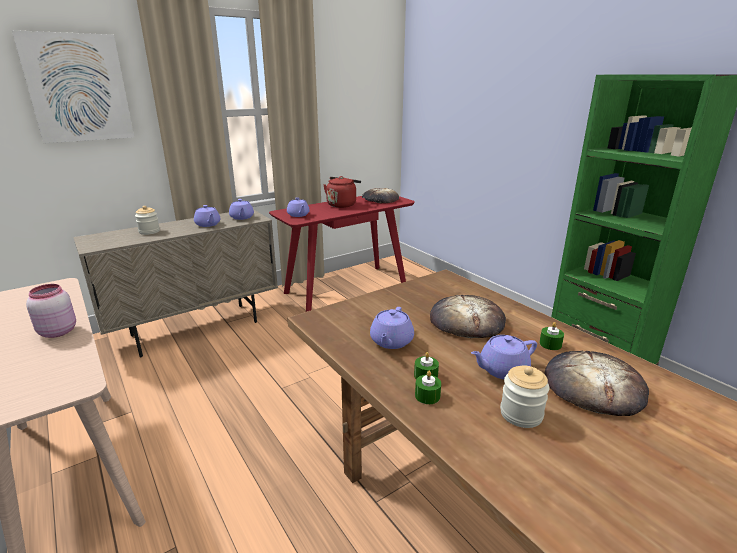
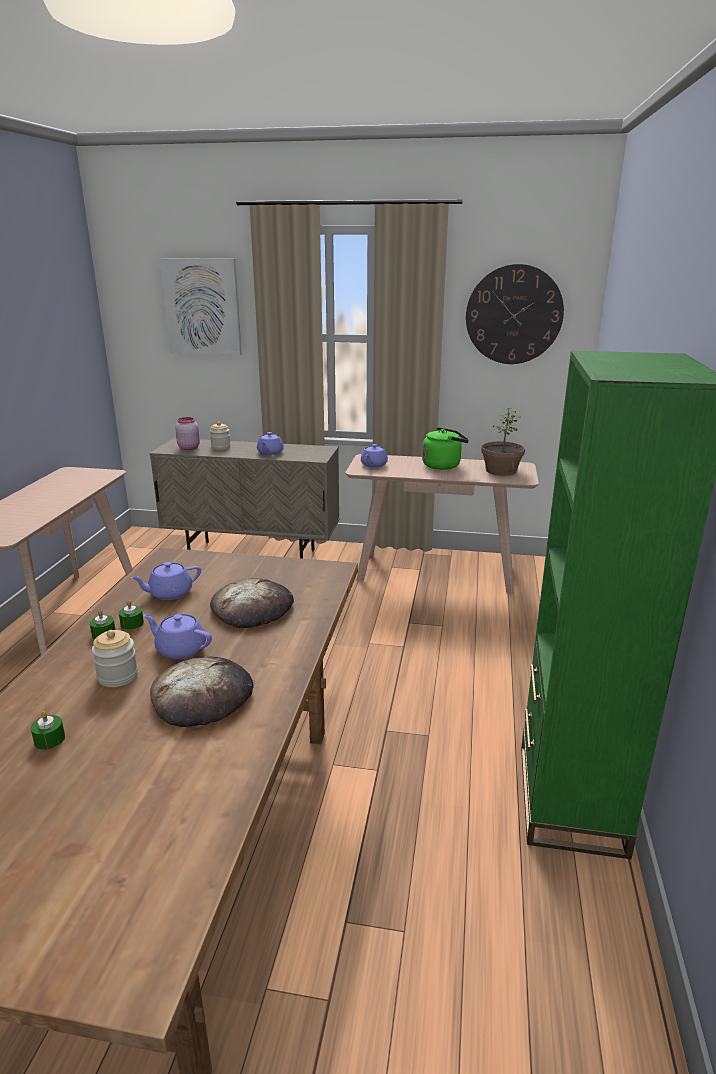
camera: 45 degrees right, 0 degrees up
(57, 331) = (54, 504): pink jar -> pink jar (189, 448)
(242, 217) = (308, 453): purple teapot -> none
(342, 204) = (443, 465): red kettle -> green kettle
(346, 287) = (436, 572): red console table -> beige console table
(356, 87) = (514, 315): none -> wall clock
(380, 199) = (500, 470): bread -> potted plant
(550, 344) = (260, 656): green candle -> green candle (49, 739)

